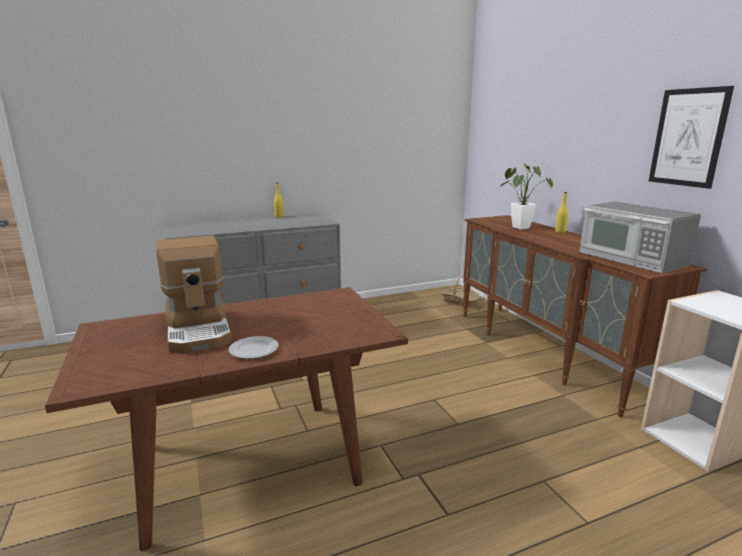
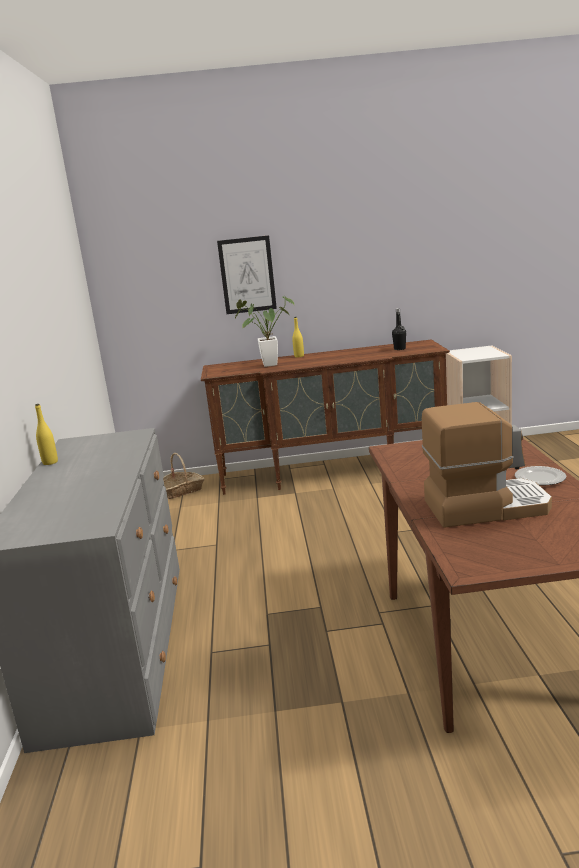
camera: 70 degrees left, 0 degrees up
(631, 258) = (399, 349): microwave -> black bottle
(688, 137) = (389, 249): picture -> picture (247, 275)

